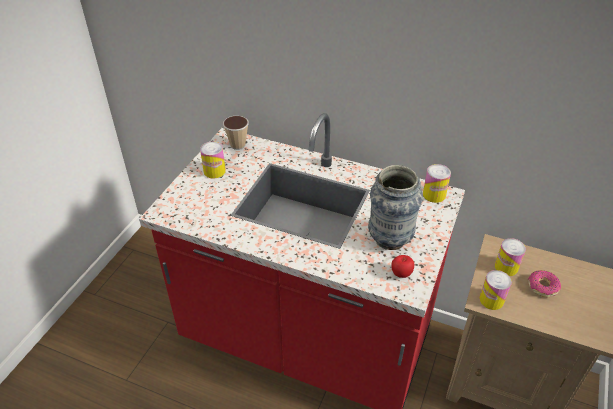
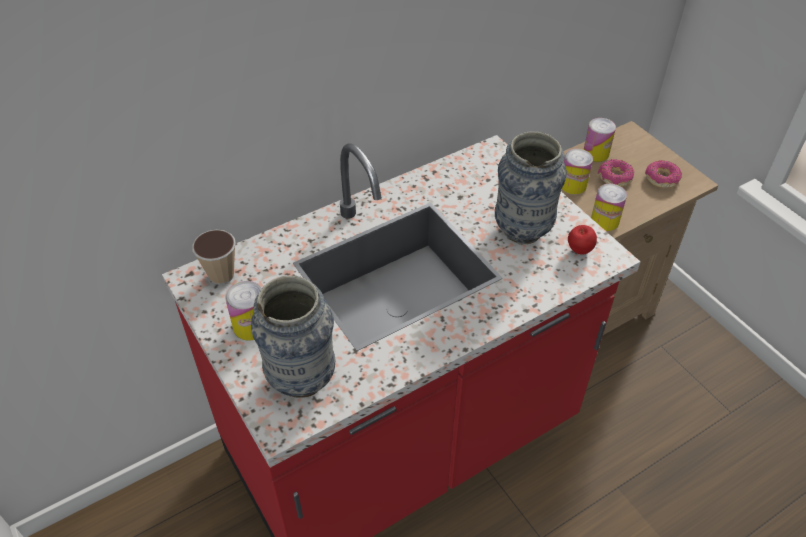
camera: 55 degrees left, 5 degrees up
(195, 205) = (301, 379): none -> vase
(434, 195) = (484, 160): can -> can (596, 153)
(576, 315) = (661, 179): none -> donut

